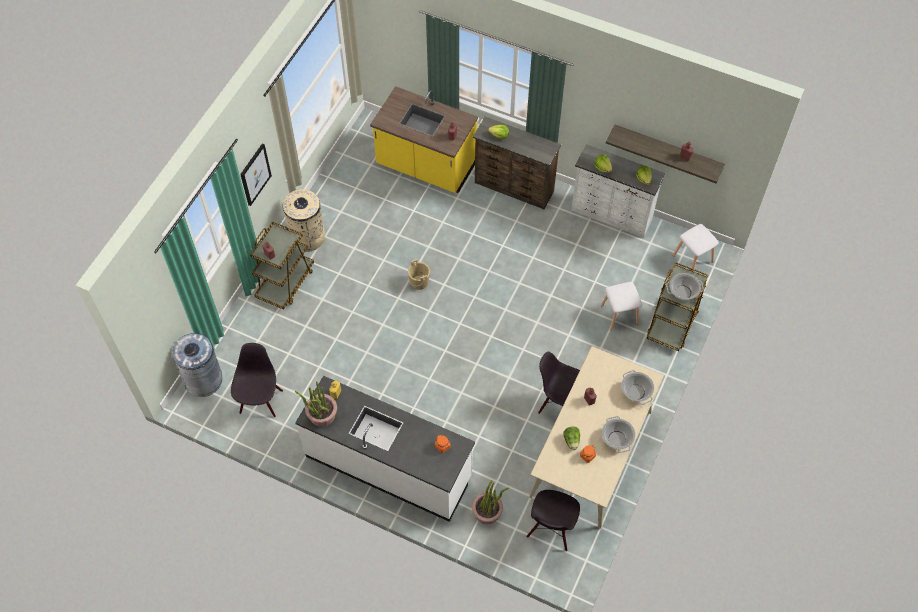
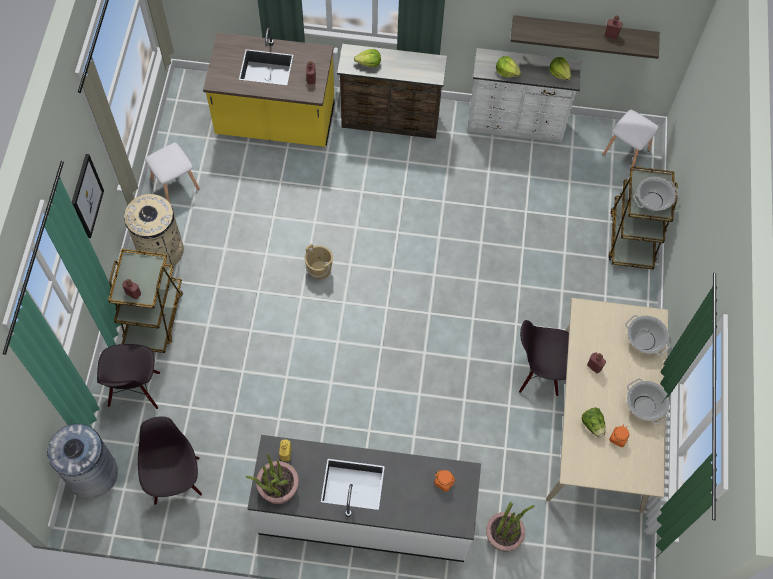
camera: 20 degrees left, 5 degrees up
(551, 530) = (586, 533): black chair -> black chair (135, 390)
(619, 315) = (569, 244): white stool -> white stool (176, 185)

